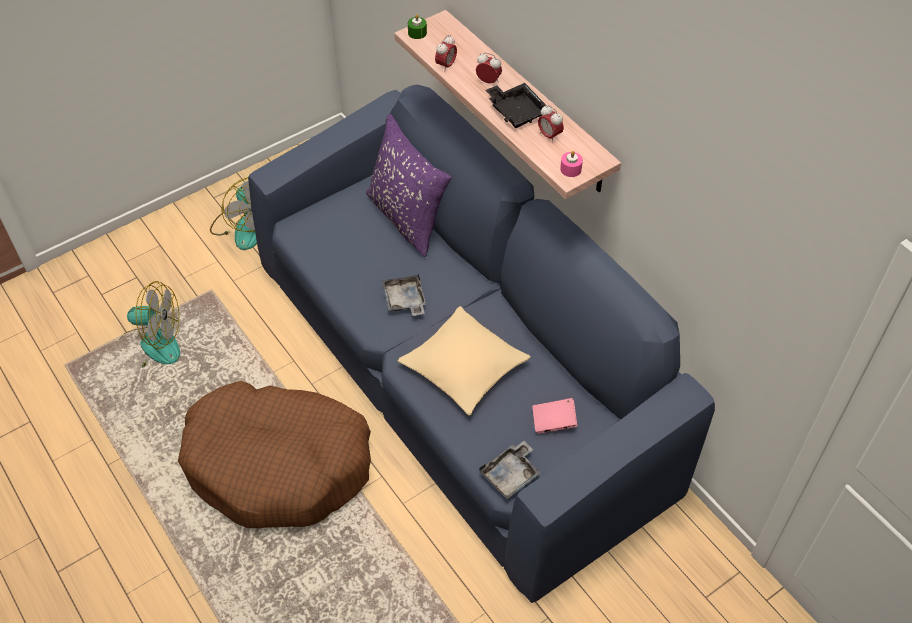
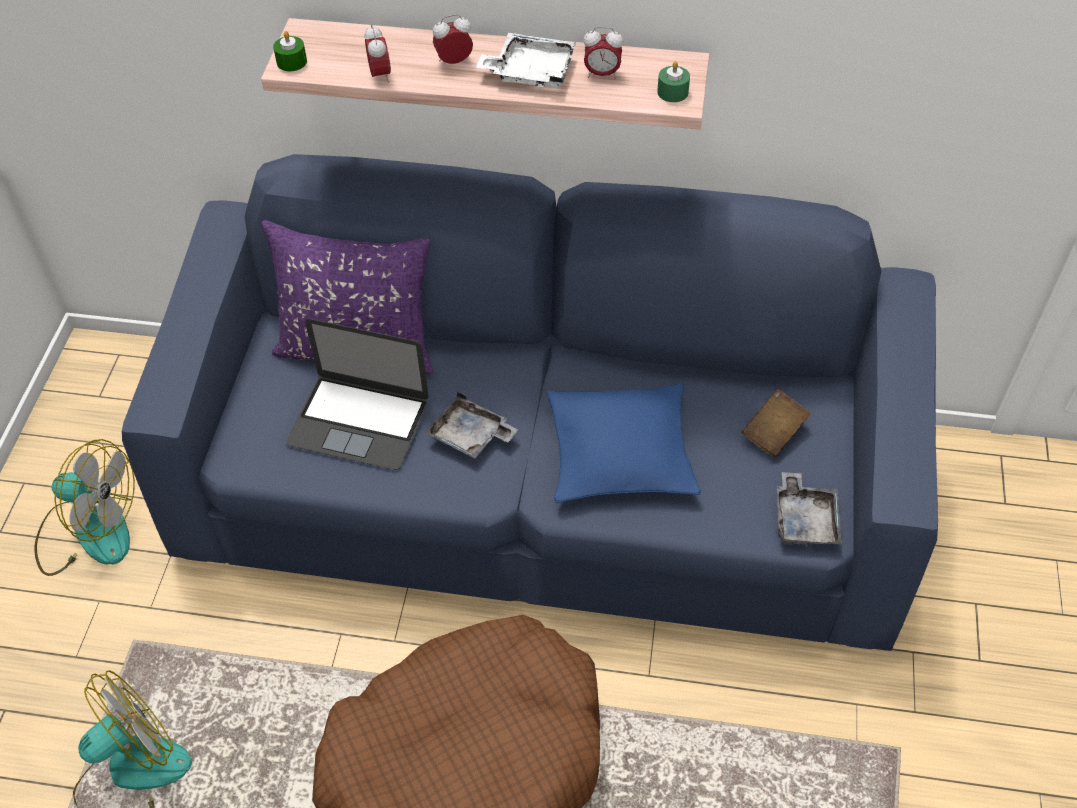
camera: 45 degrees left, 0 degrees up
(365, 253) = (359, 422): none -> laptop
(464, 367) = (620, 454): beige pillow -> blue pillow
(516, 111) = (530, 72): black tray -> white tray
(553, 422) = (774, 433): pink book -> brown book
(570, 169) = (672, 92): pink candle -> green candle

